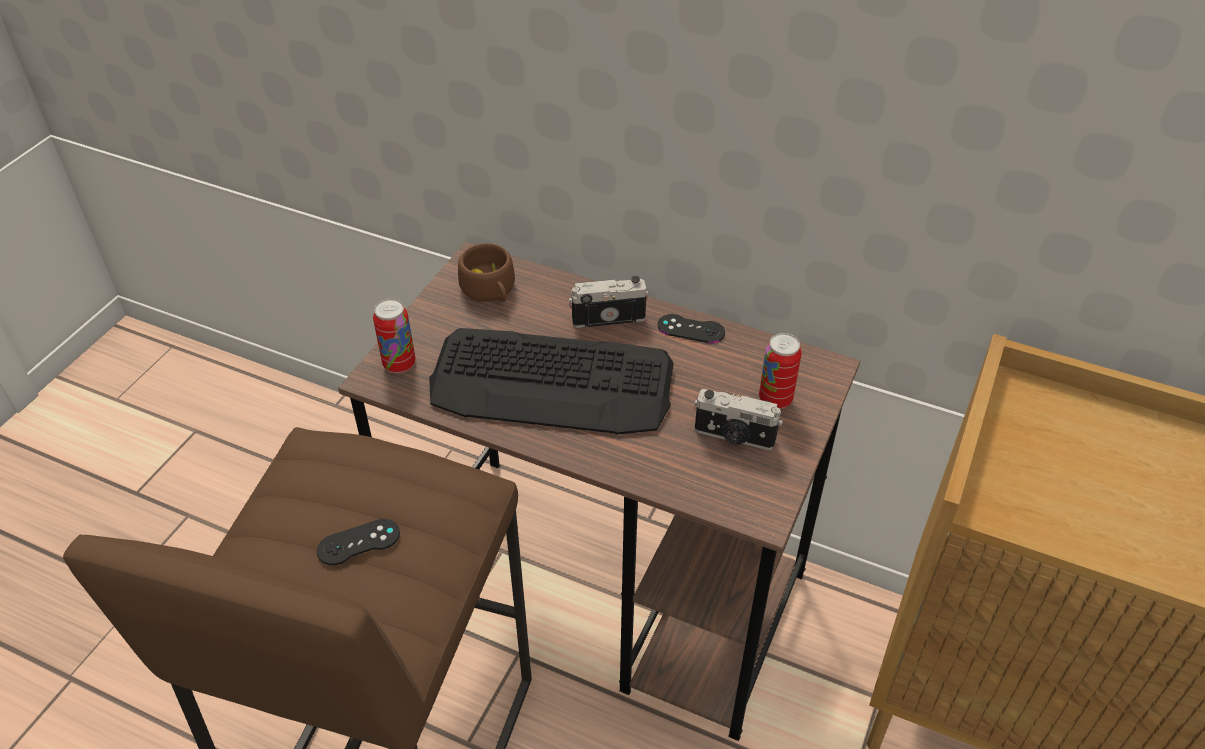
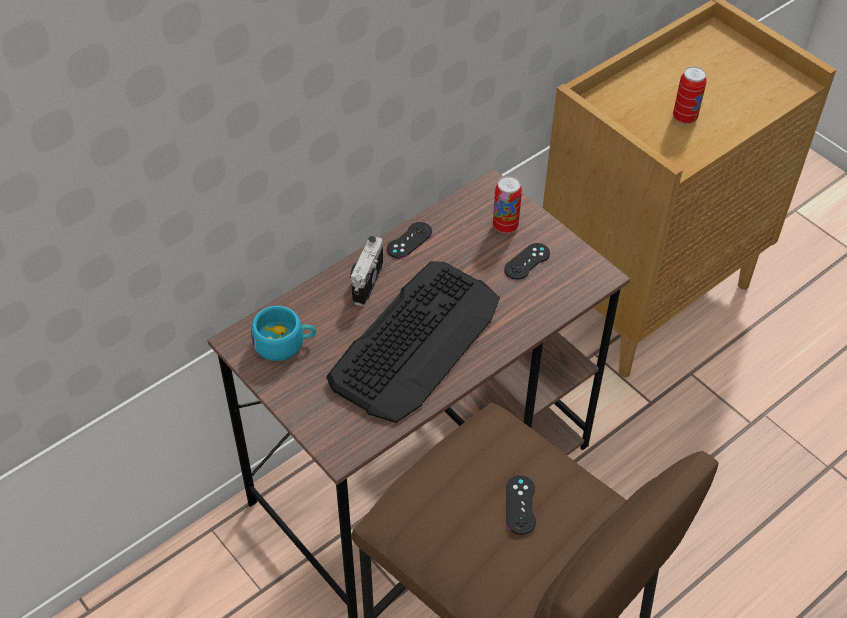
camera: 65 degrees left, 5 degrees up
(399, 364) = (335, 430): can -> can (684, 118)
(490, 290) = (285, 343): brown cup -> turquoise cup
(734, 437) = (527, 261): camera -> black game controller

